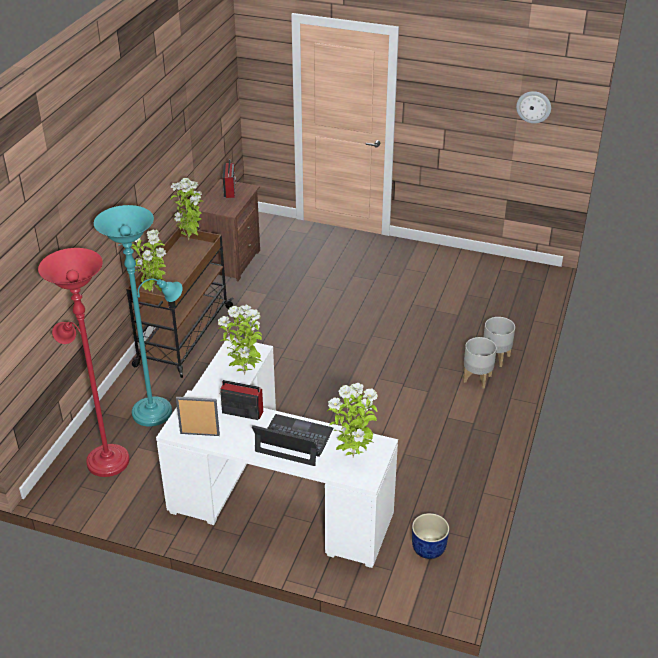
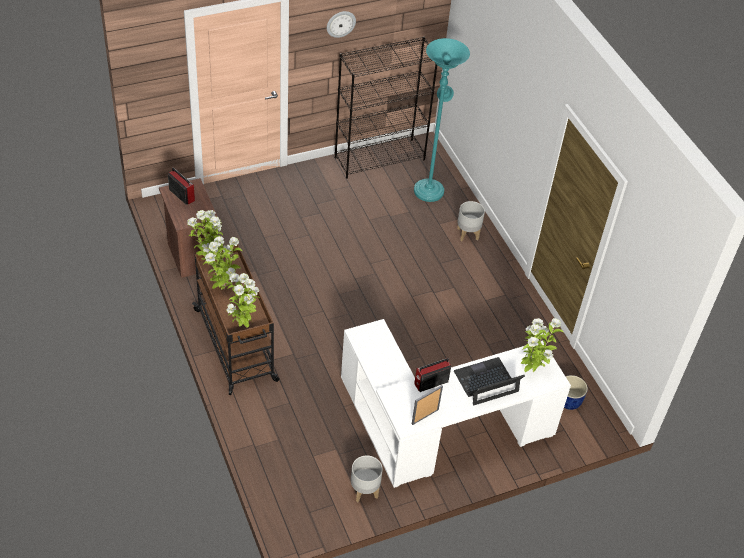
camera: 45 degrees left, 10 degrees up
(104, 458) = (300, 480): red floor lamp -> none
(157, 410) = (291, 418): turquoise floor lamp -> turquoise floor lamp (429, 188)
(245, 373) = (392, 352): potted plant -> potted plant (223, 288)
(476, 378) = (473, 258): grey planter -> grey planter (364, 491)
(480, 265) = (380, 158): none -> black bookcase
(533, 106) = (408, 18): wall clock -> wall clock (340, 23)

